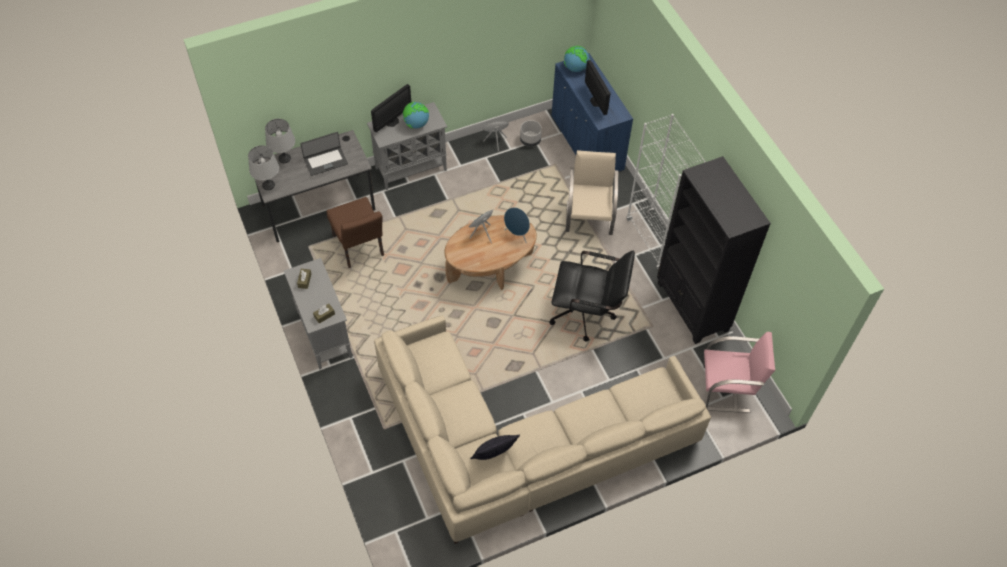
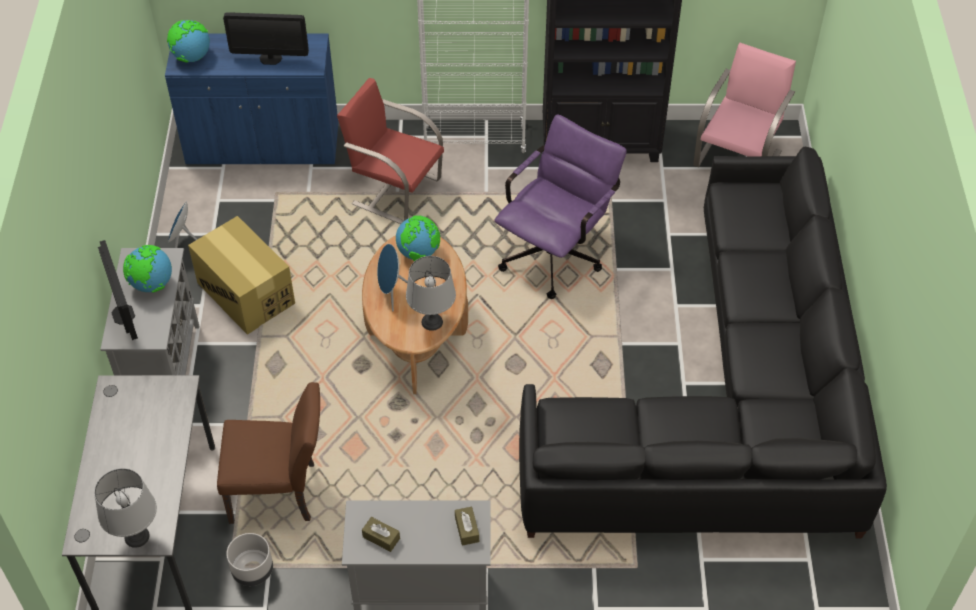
camera: 65 degrees left, 5 degrees down
(284, 158) = (91, 494): grey table lamp -> grey table lamp (431, 322)
(325, 161) = (140, 434): laptop -> none
(478, 181) = (246, 293): none -> cardboard box
(494, 455) = (779, 412): pillow -> none
(517, 234) = (419, 253): blue speaker -> globe
(521, 442) = (729, 401): beige sofa -> black sofa
(530, 140) = (213, 205): grey planter -> grey planter (252, 570)
(587, 314) = (556, 252): black office chair -> purple office chair
(589, 217) = (395, 190): beige chair -> red chair

